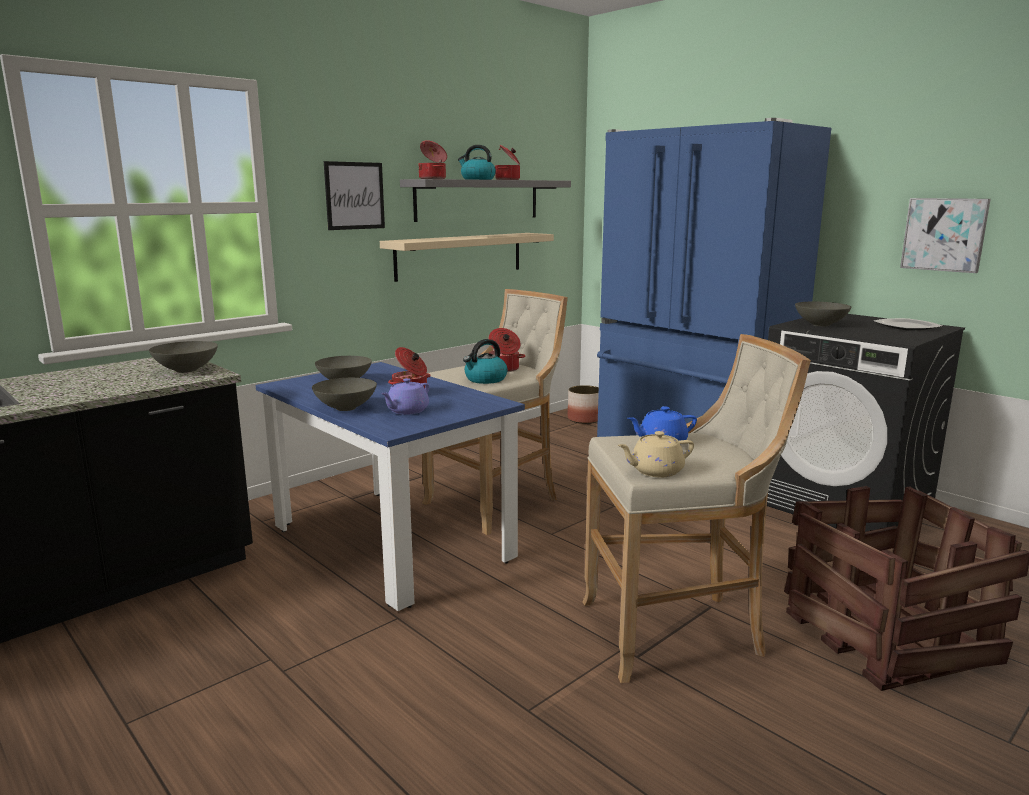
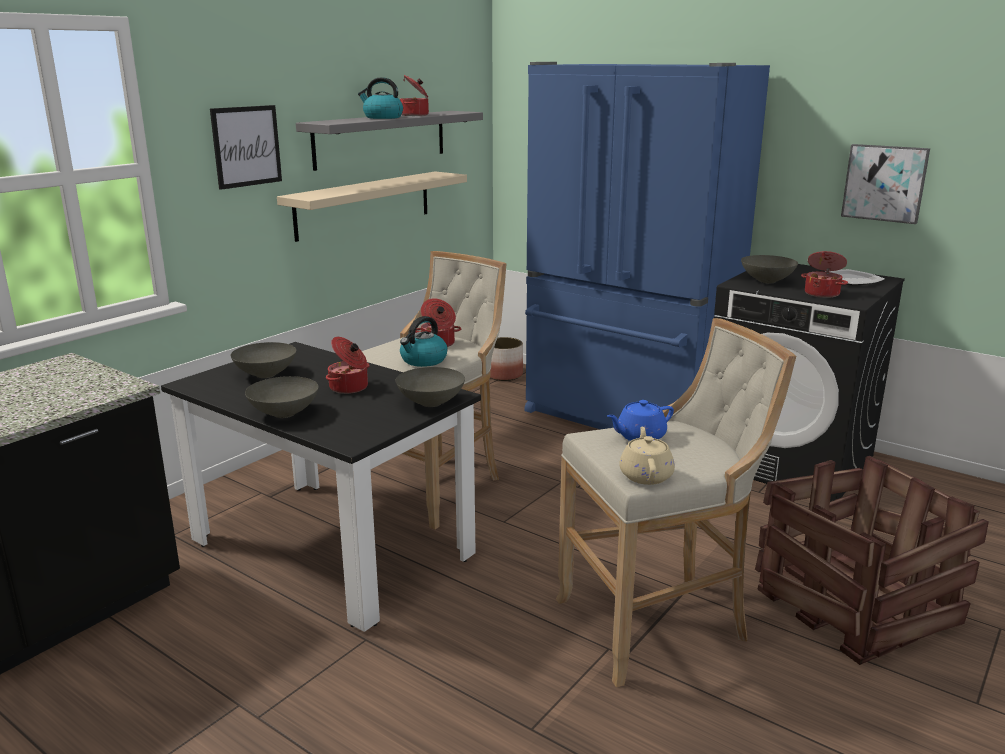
camera: 10 degrees left, 5 degrees up
(185, 370) = (88, 383): grey bowl -> grey bowl (430, 403)
(391, 542) = (331, 548): blue dining table -> black dining table
(407, 411) = (355, 413): purple teapot -> none
(433, 179) = (334, 121): cooking pot -> cooking pot (822, 293)
(655, 471) = (646, 475): beige teapot -> beige teapot turned 120 degrees clockwise

